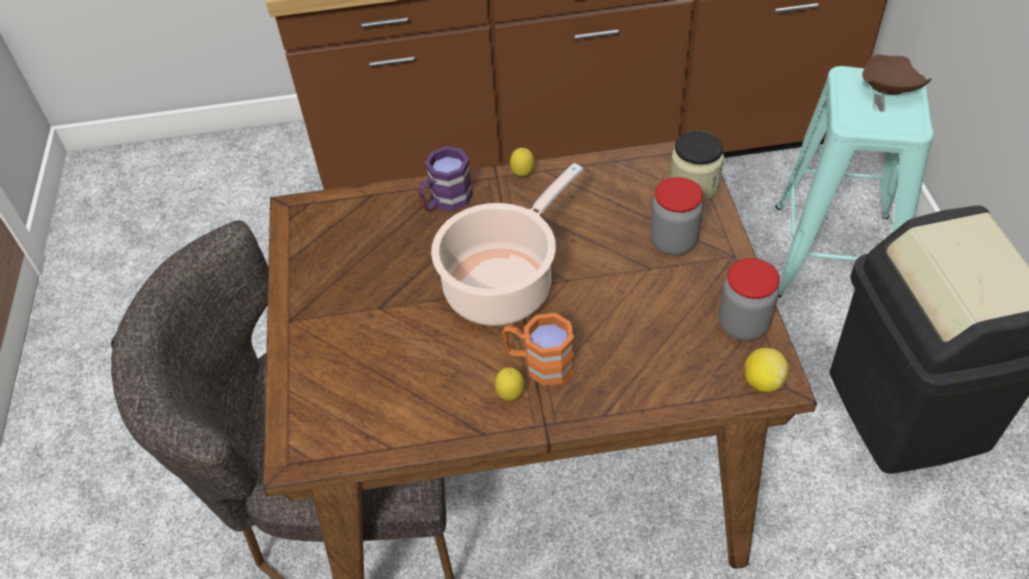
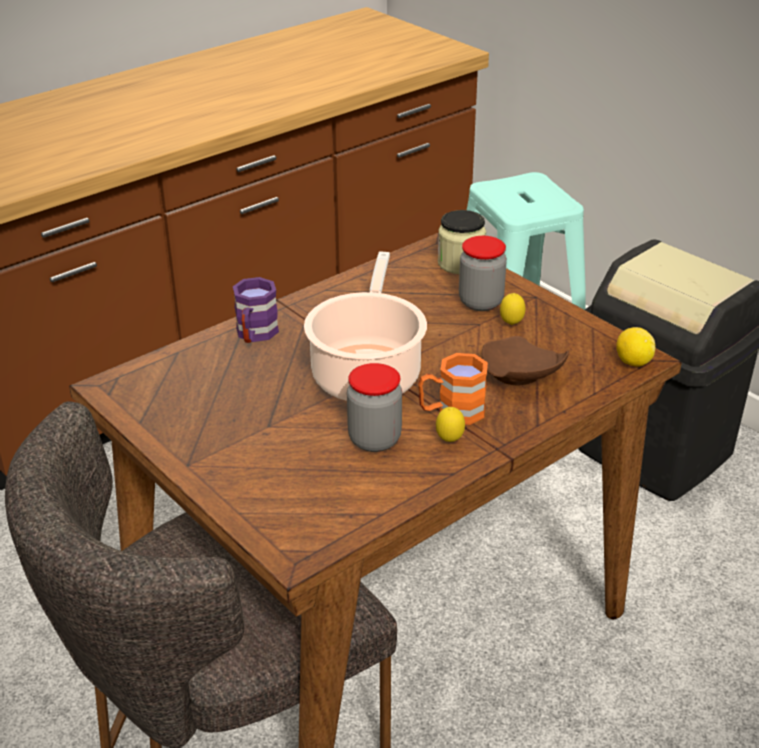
camera: 35 degrees left, 15 degrees down
(523, 175) = (309, 298): lemon -> lemon (511, 324)
(743, 325) = (584, 334): jar -> jar (374, 439)
(889, 87) = (524, 185): brown plate -> brown plate (519, 376)

